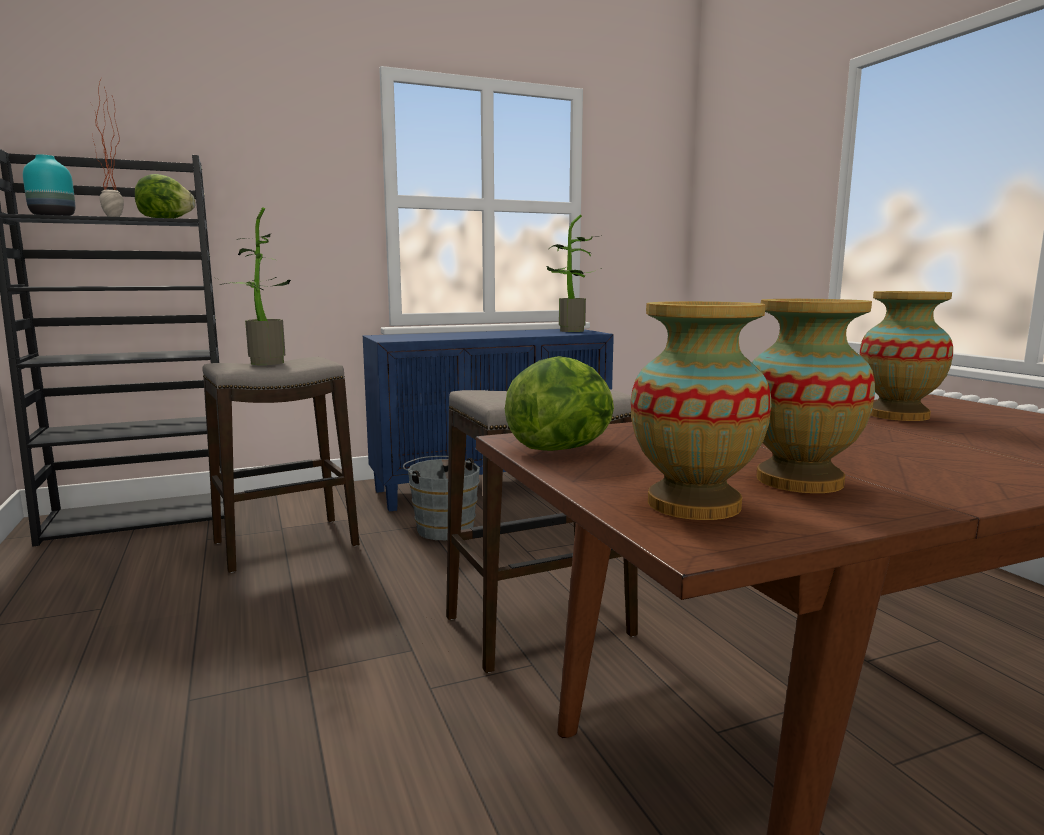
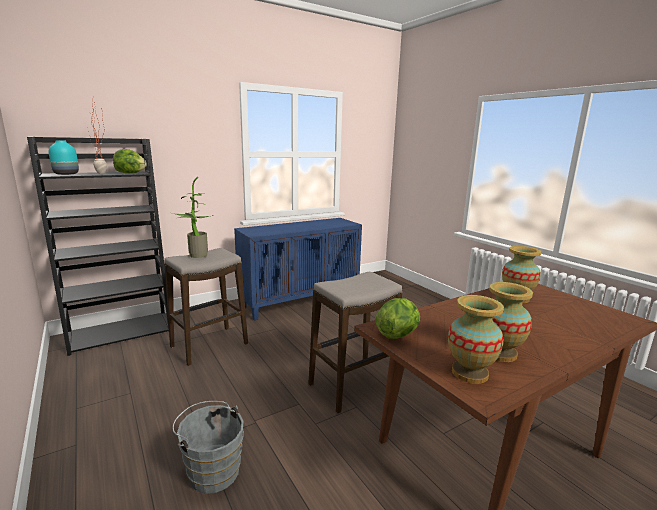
camera: 10 degrees left, 5 degrees up
(443, 528) = (286, 330): grey bucket -> grey bucket (212, 469)
(570, 331) = (339, 221): potted plant -> none

